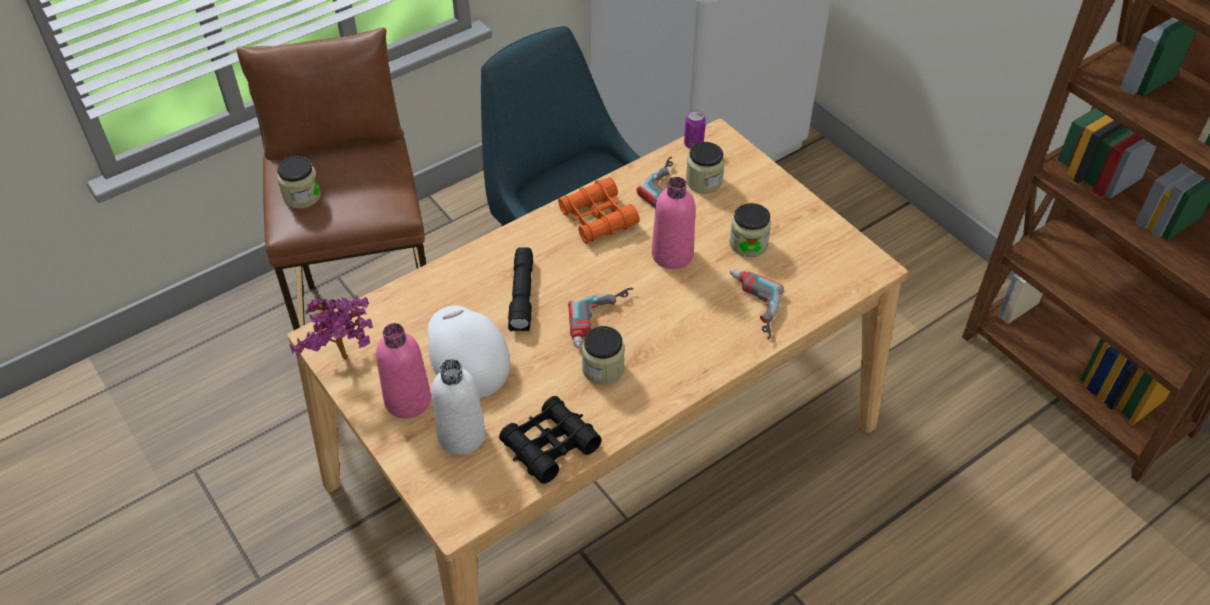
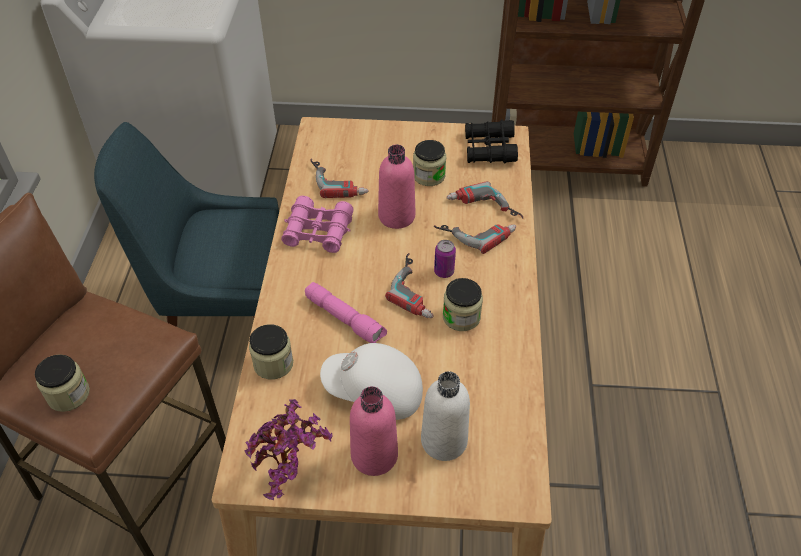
camera: 50 degrees left, 0 degrees up
(523, 297) = (346, 319): black flashlight -> pink flashlight
(549, 445) = (503, 391): black binoculars -> black binoculars (489, 149)
(597, 218) = (318, 231): orange binoculars -> pink binoculars
(693, 144) = (309, 143): can -> can (444, 272)
(704, 181) = (349, 160): jar -> jar (273, 363)
(716, 318) = (476, 231): none -> power drill

